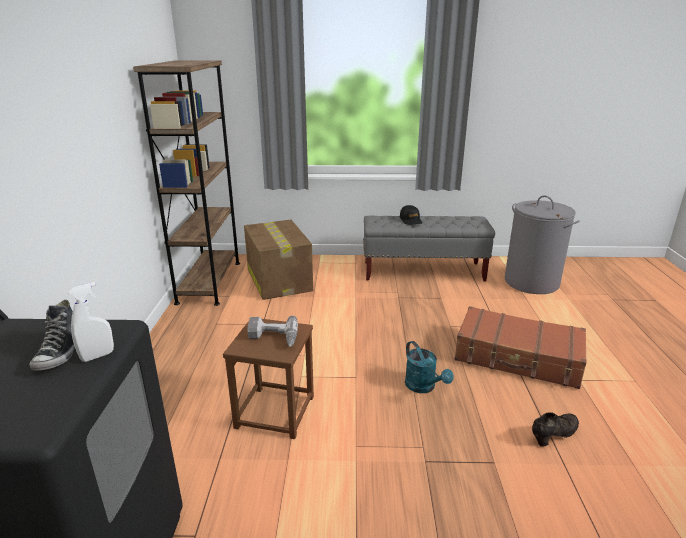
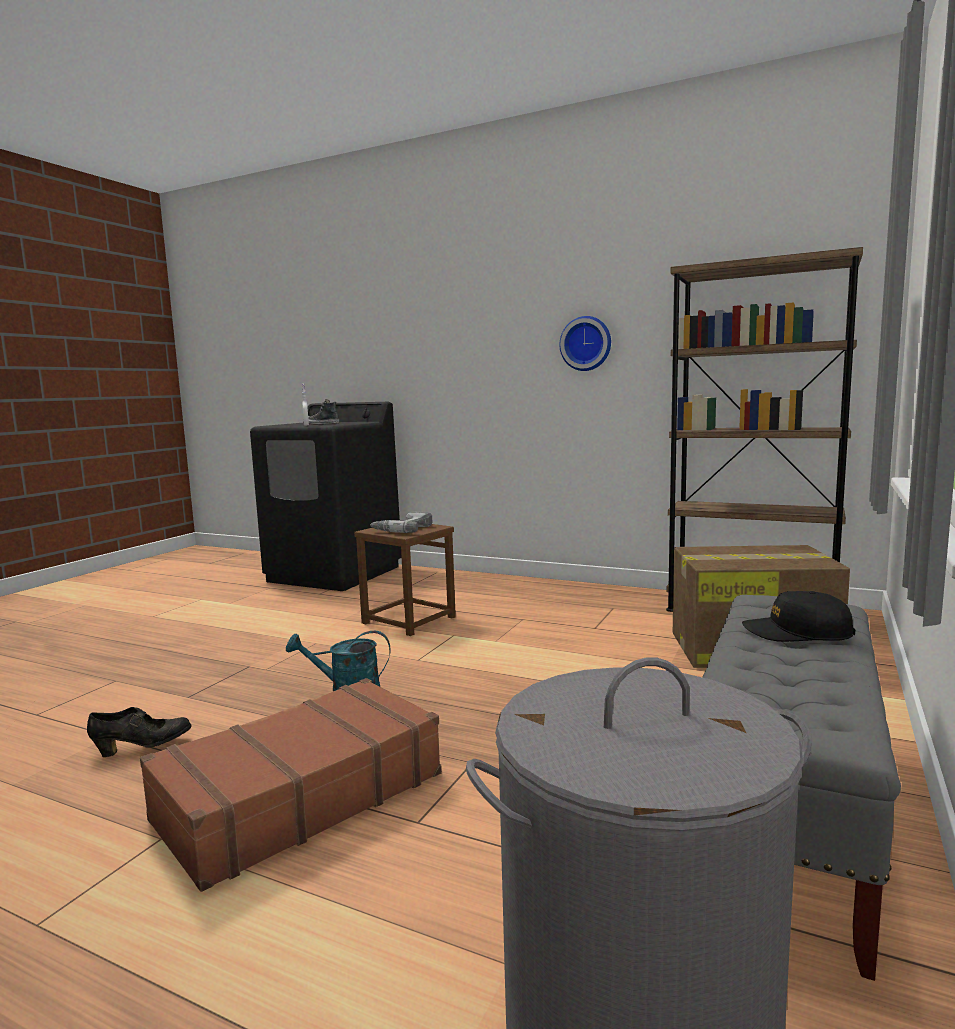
camera: 115 degrees right, 15 degrees down
(99, 132) = (586, 343): none -> wall clock
(553, 436) = (142, 748): black shoe -> black shoe turned 105 degrees counterclockwise

